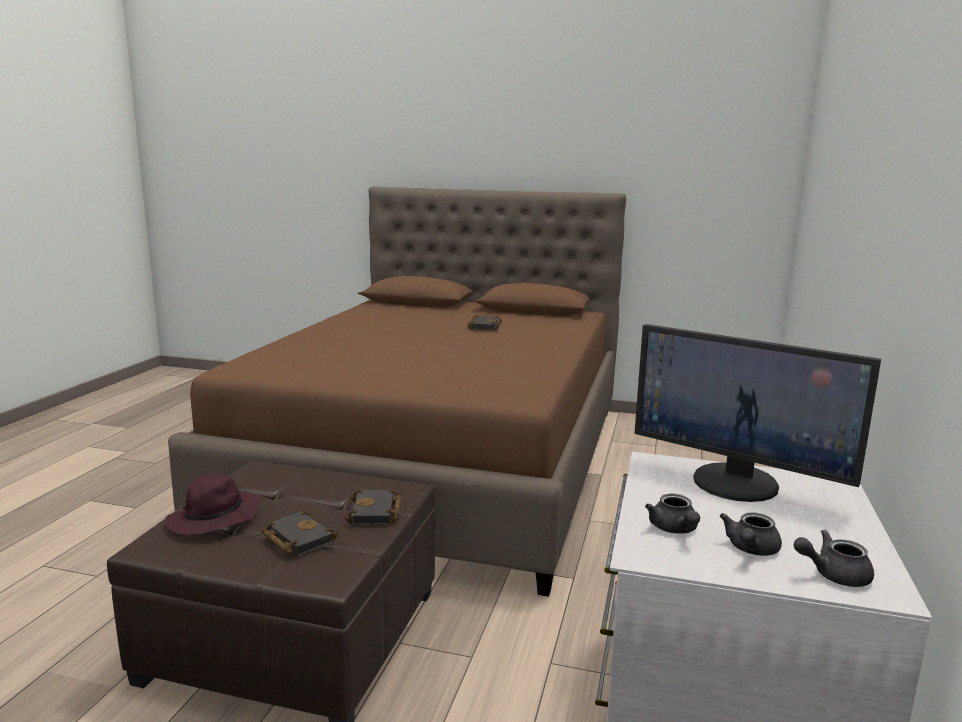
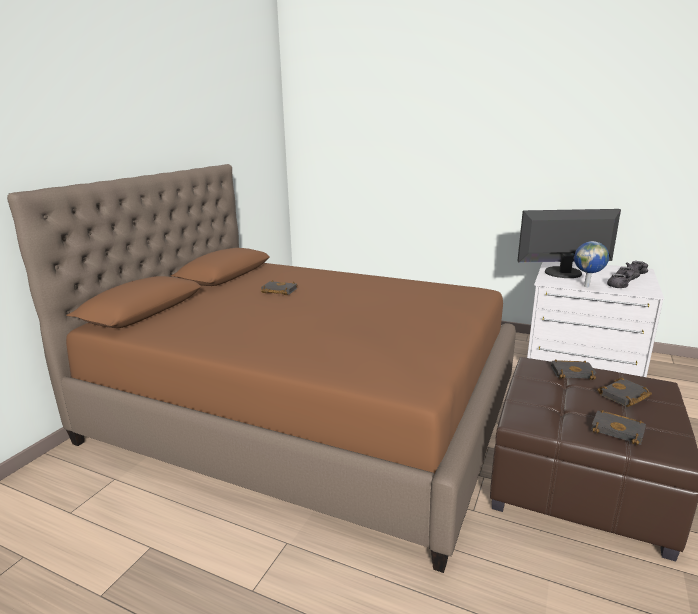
camera: 80 degrees left, 5 degrees up
(214, 519) = (619, 430): purple hat -> black book
(650, 494) = (587, 286): none -> globe
(736, 482) = (563, 273): monitor -> monitor turned 135 degrees counterclockwise

